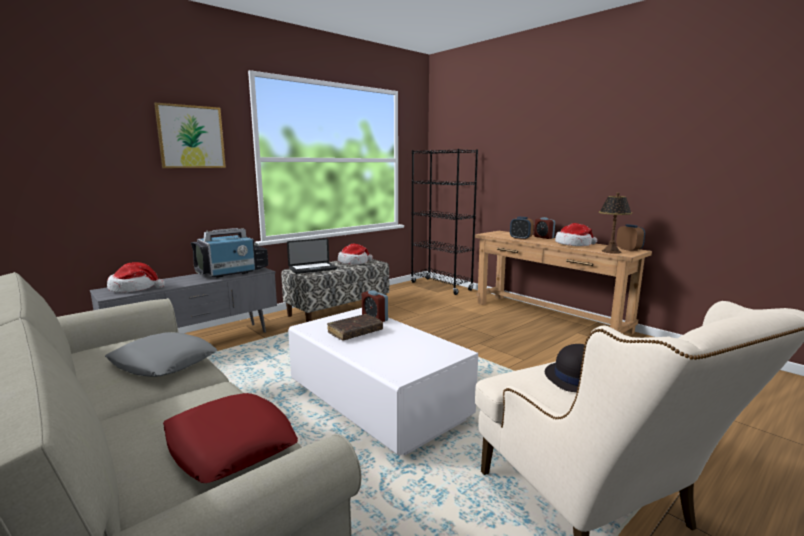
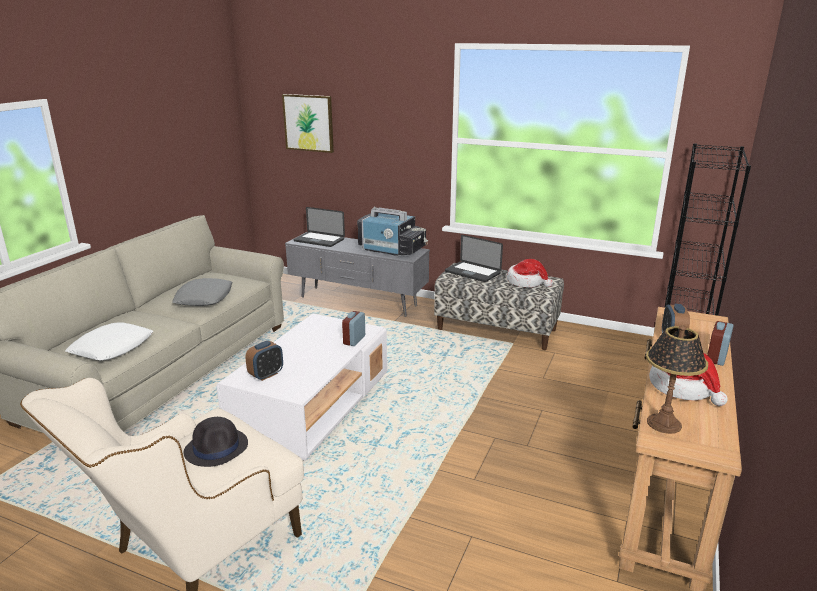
camera: 65 degrees right, 10 degrees up
(134, 288) = (319, 240): hat -> laptop
(191, 137) = (394, 115): picture -> picture (308, 123)
(229, 444) = (112, 347): red pillow -> white pillow
(355, 332) = (315, 340): brown book -> none
(629, 249) = (713, 442): alarm clock -> alarm clock (266, 375)

